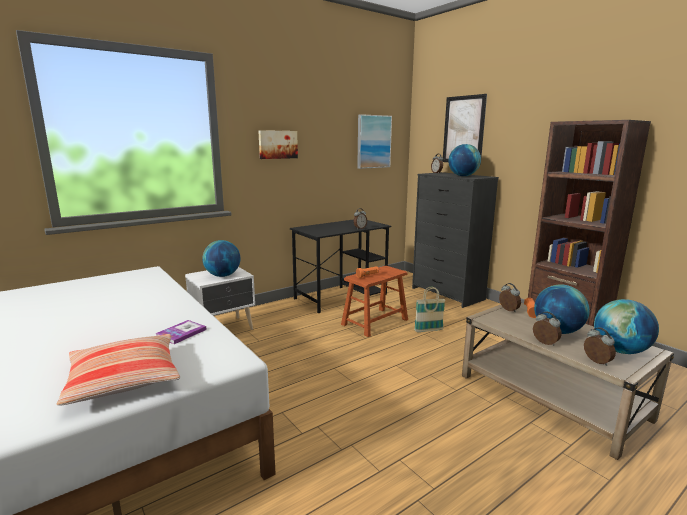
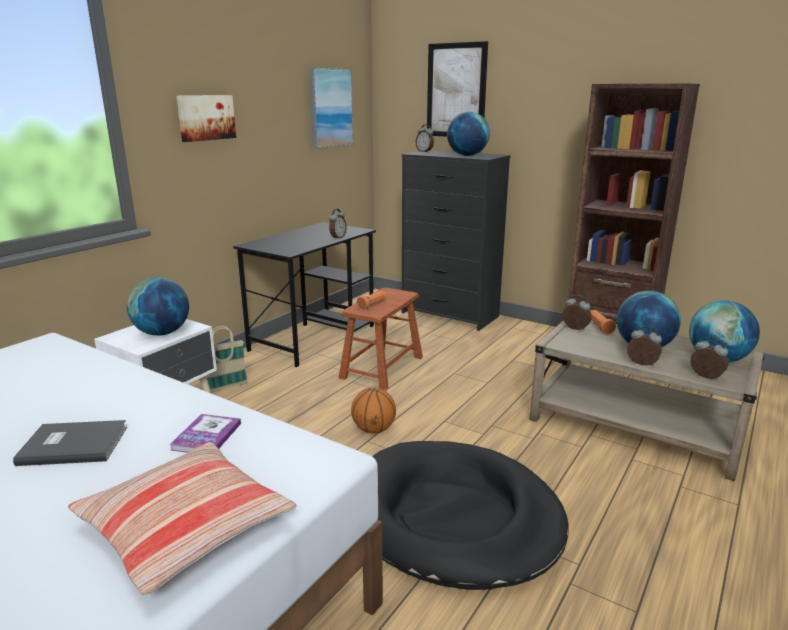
camera: 20 degrees left, 5 degrees up
(112, 325) = (73, 444): none -> grey book
(342, 361) = (374, 430): none -> basketball
(360, 431) = (454, 517): none -> black dog bed
(428, 330) = (456, 367): basket -> basket (226, 387)

